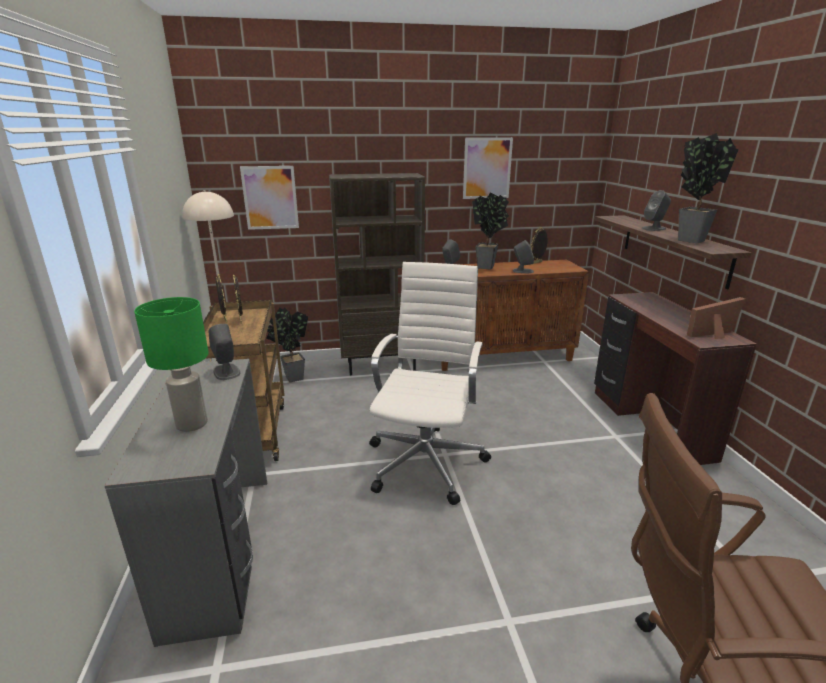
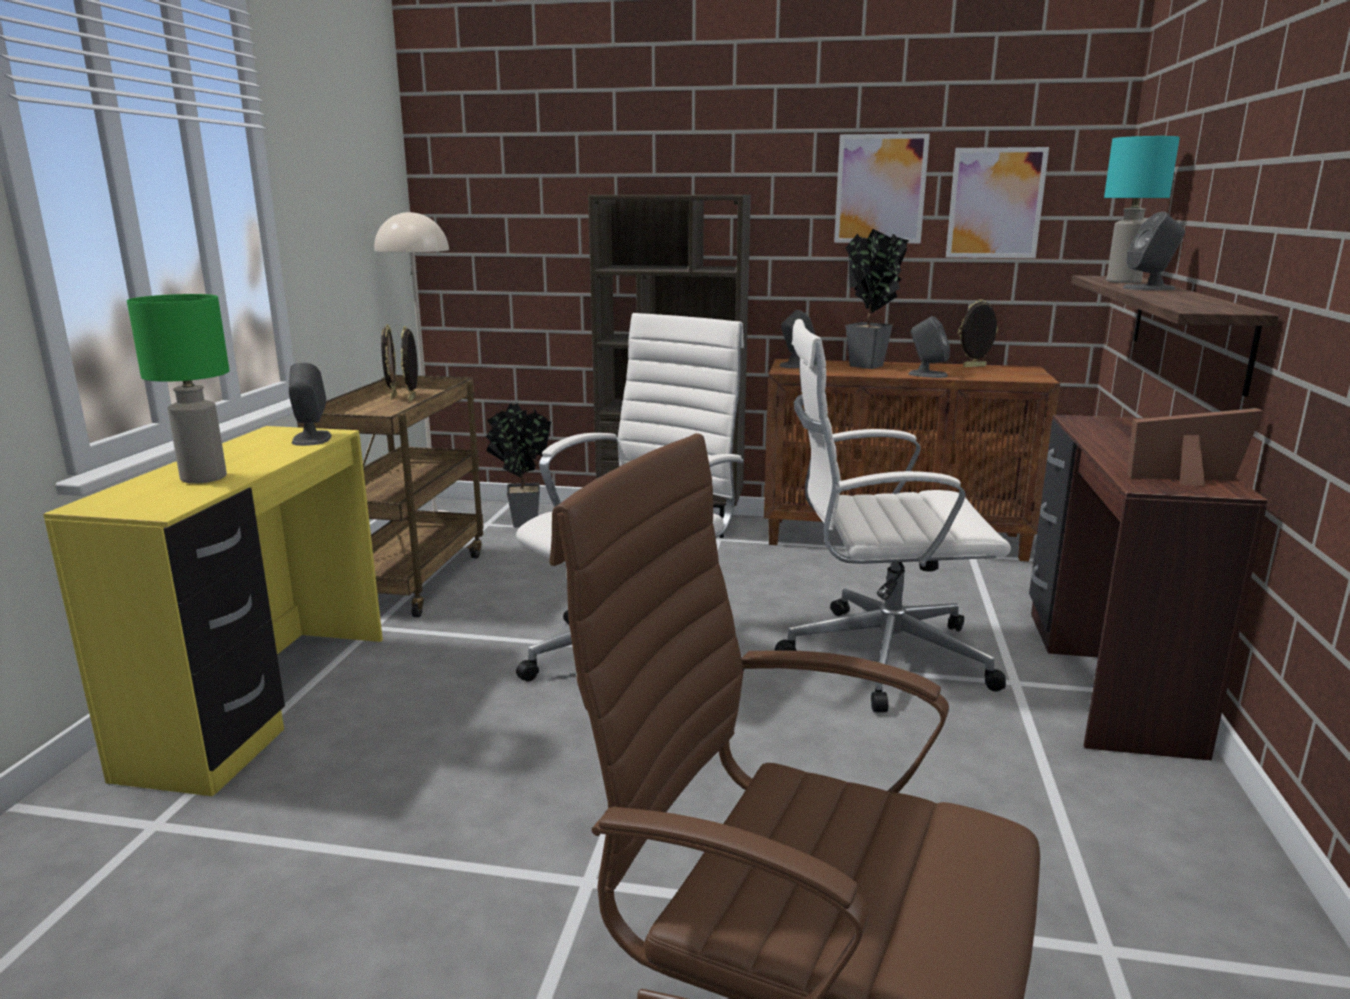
camera: 20 degrees right, 5 degrees down
(223, 549) = (266, 702): grey desk -> yellow desk
(270, 198) = (518, 231): picture -> picture (995, 203)
(546, 434) = (879, 657): none -> white office chair
(631, 222) = (1124, 282): none -> turquoise table lamp
(688, 239) = (1182, 299): potted plant -> none

